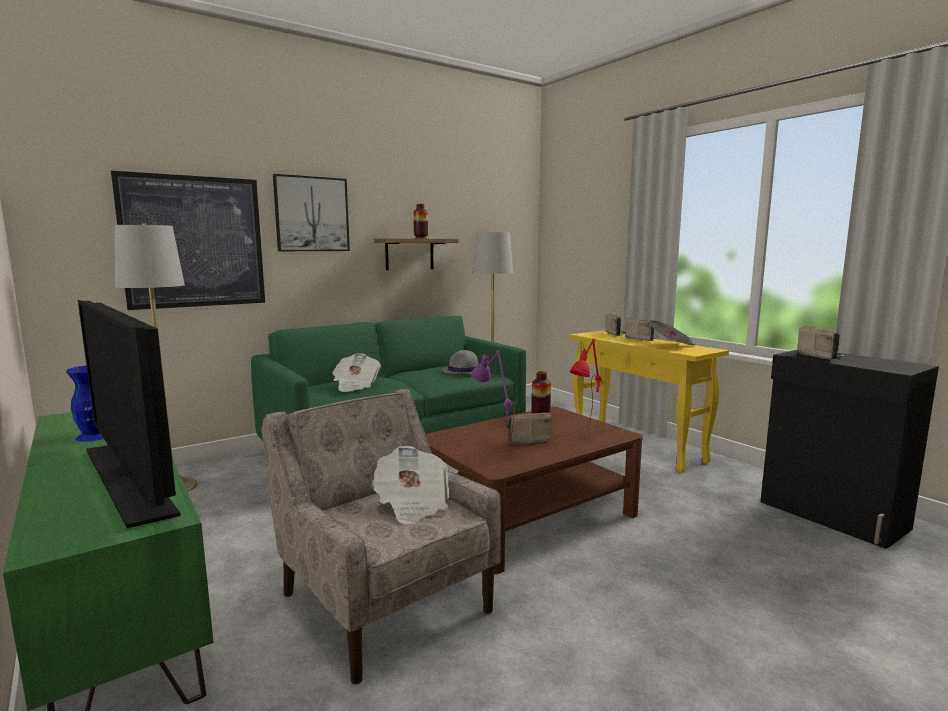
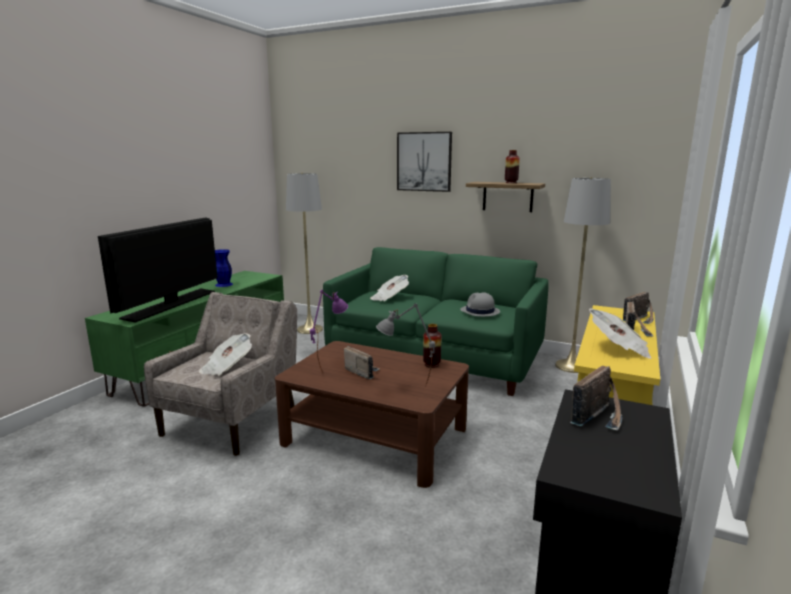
camera: 60 degrees right, 5 degrees up
(194, 242) = (350, 182): picture -> none
(586, 433) = (405, 389): red table lamp -> grey table lamp

